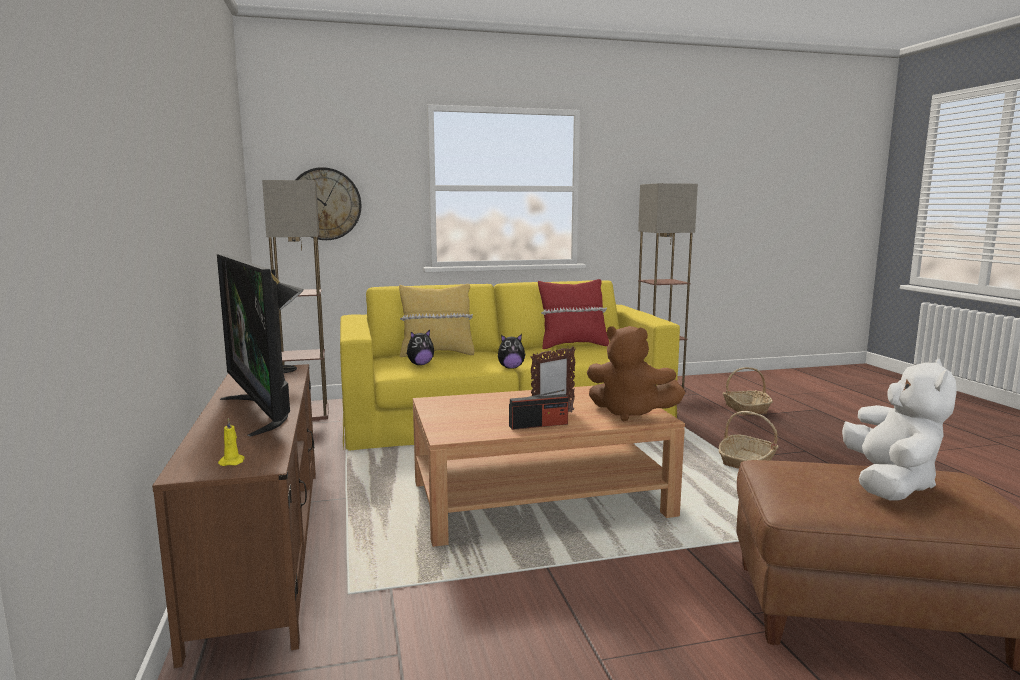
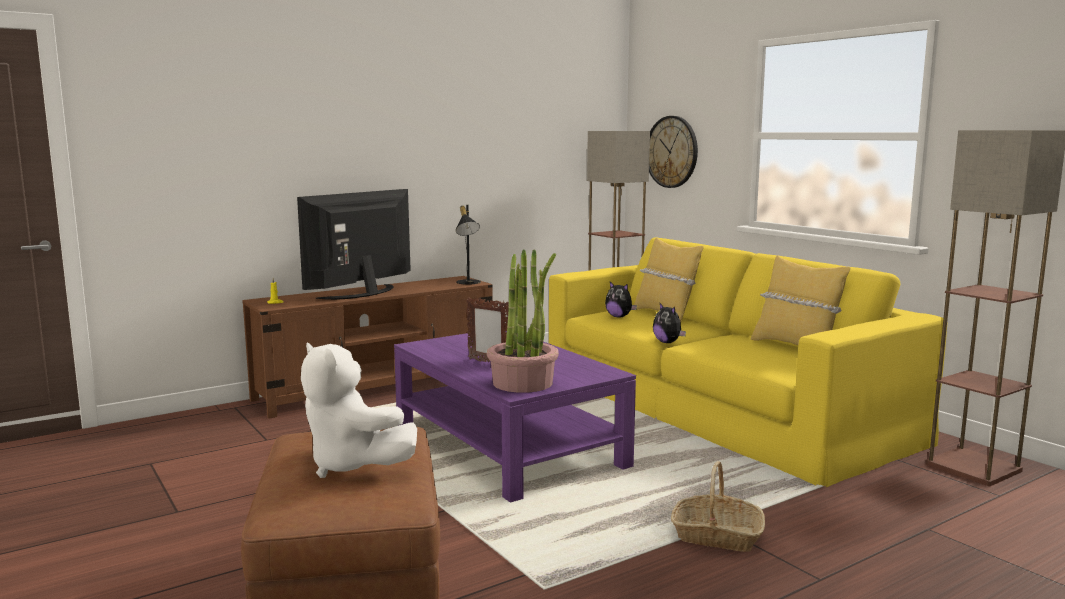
camera: 70 degrees right, 0 degrees up
(538, 425) = (460, 361): radio -> none
(540, 498) = (508, 445): brown coffee table -> purple coffee table
(572, 345) = (796, 347): red pillow -> yellow pillow
(630, 413) = (523, 383): brown plush toy -> potted plant
(745, 408) = (979, 533): basket -> none
(890, 484) = (352, 465): white plush toy -> white plush toy turned 45 degrees clockwise

